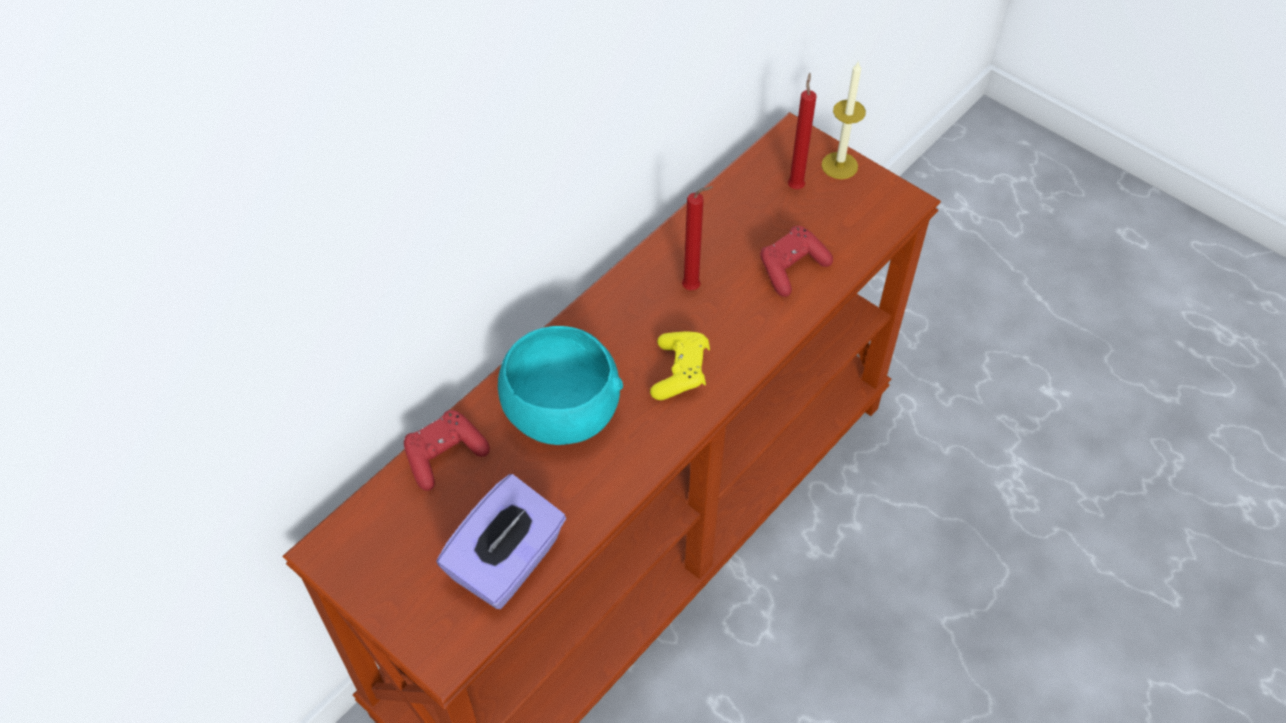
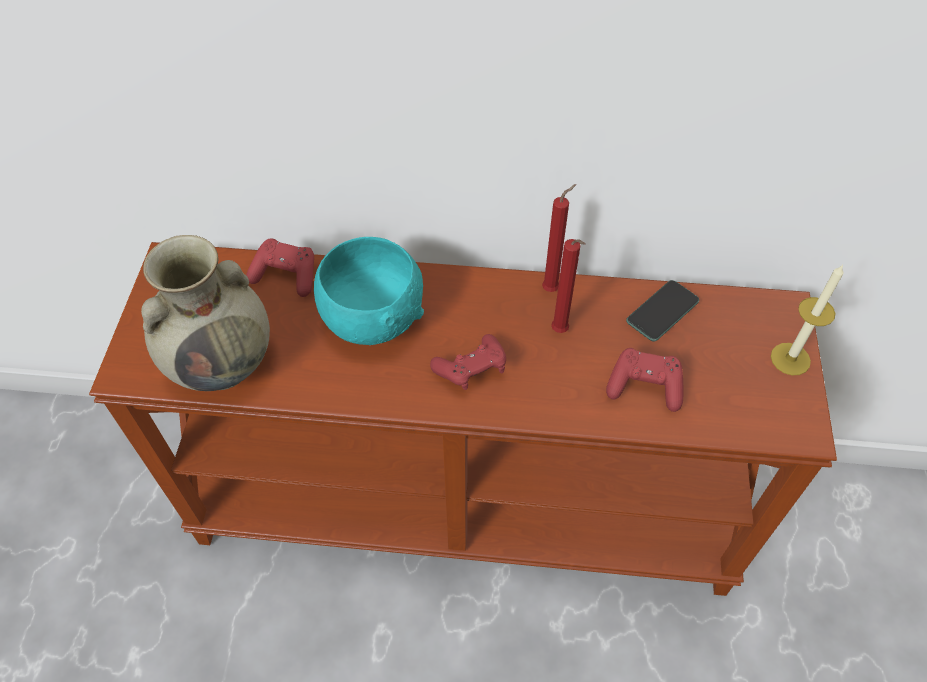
camera: 55 degrees right, 0 degrees up
(507, 562) = (223, 363): purple tissue box -> beige vase
(680, 373) = (471, 370): yellow game controller -> red game controller
(731, 210) = (662, 311): none -> phone
(795, 185) = (734, 340): red candle -> red candle (552, 288)

